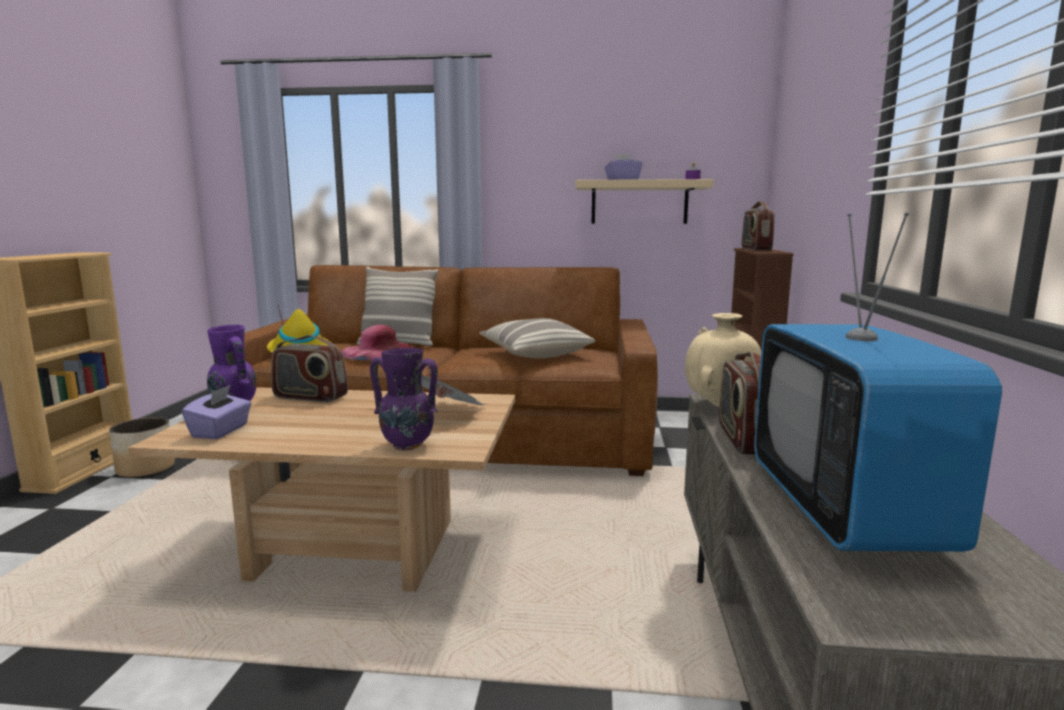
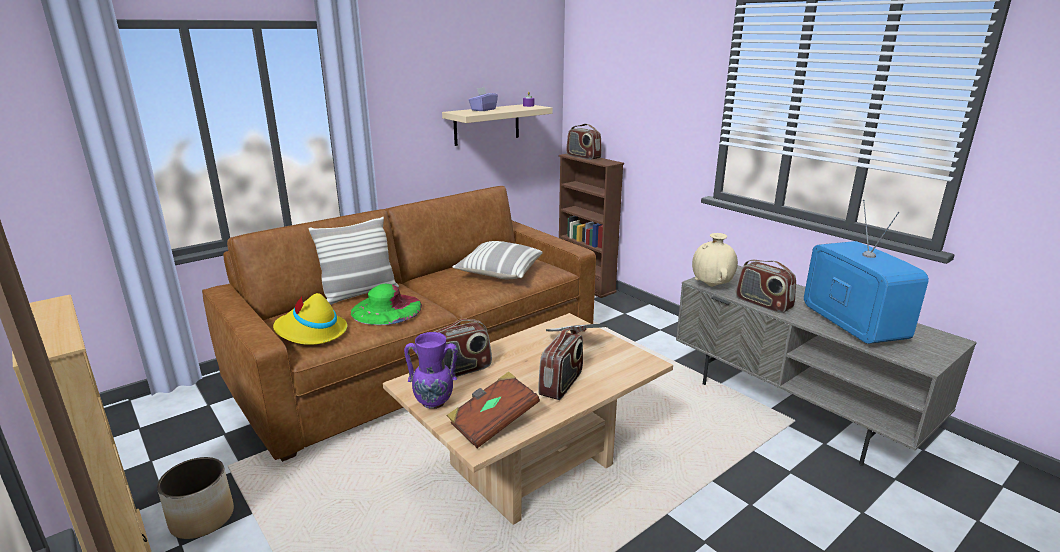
camera: 45 degrees left, 10 degrees up
(221, 431) = (492, 422): purple tissue box -> brown book
(341, 432) = (561, 384): none -> radio
(379, 352) = (386, 309): pink hat -> green hat
(407, 445) = (618, 374): purple vase -> none
(844, 509) = (851, 325): television -> television turned 150 degrees counterclockwise

